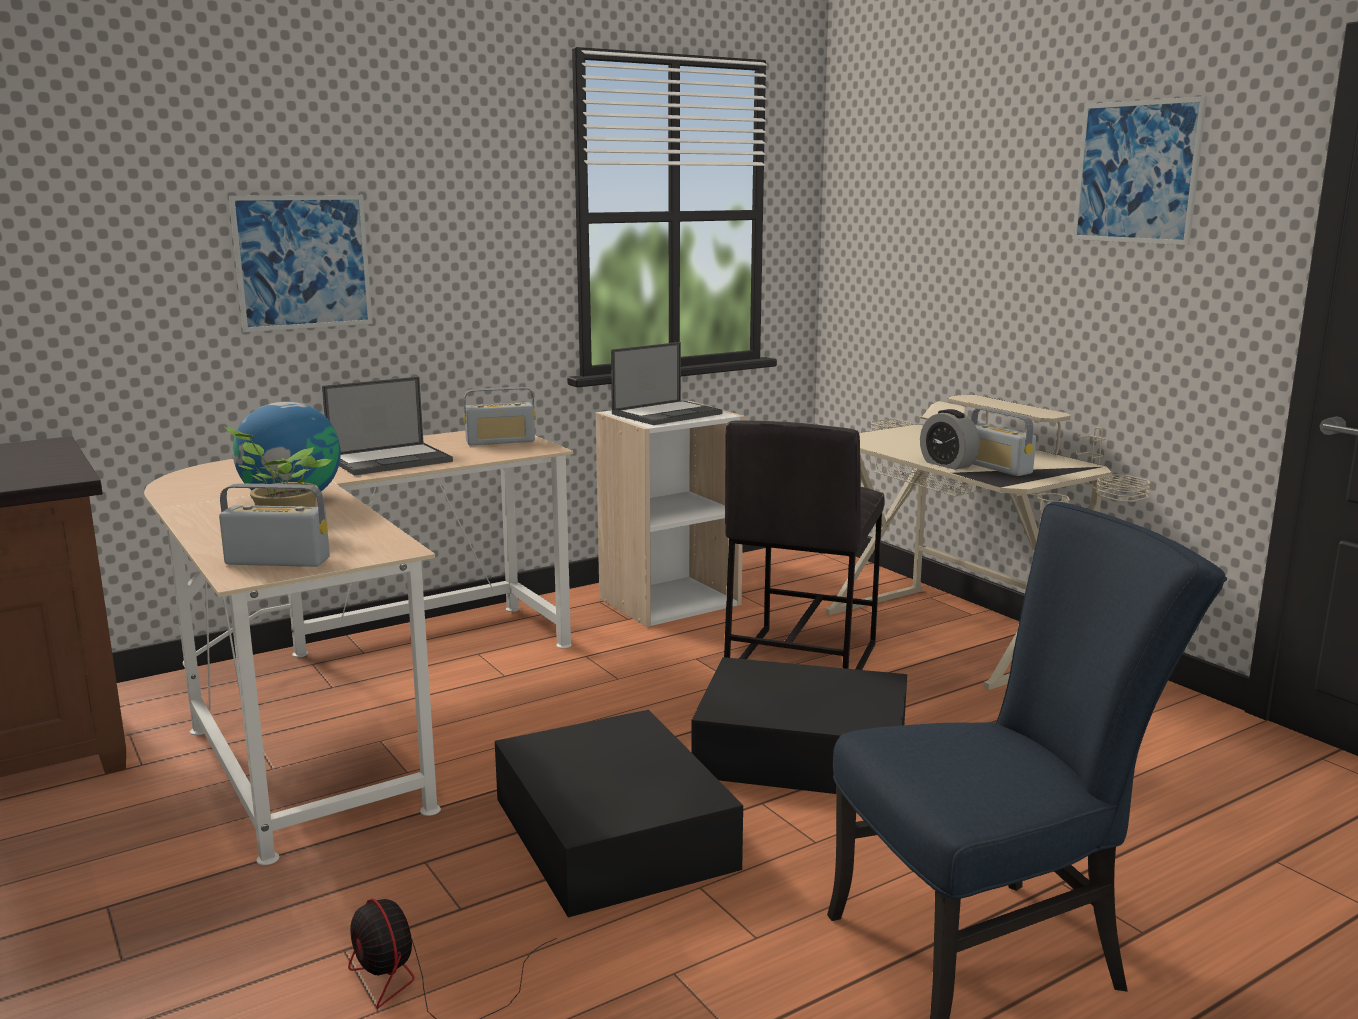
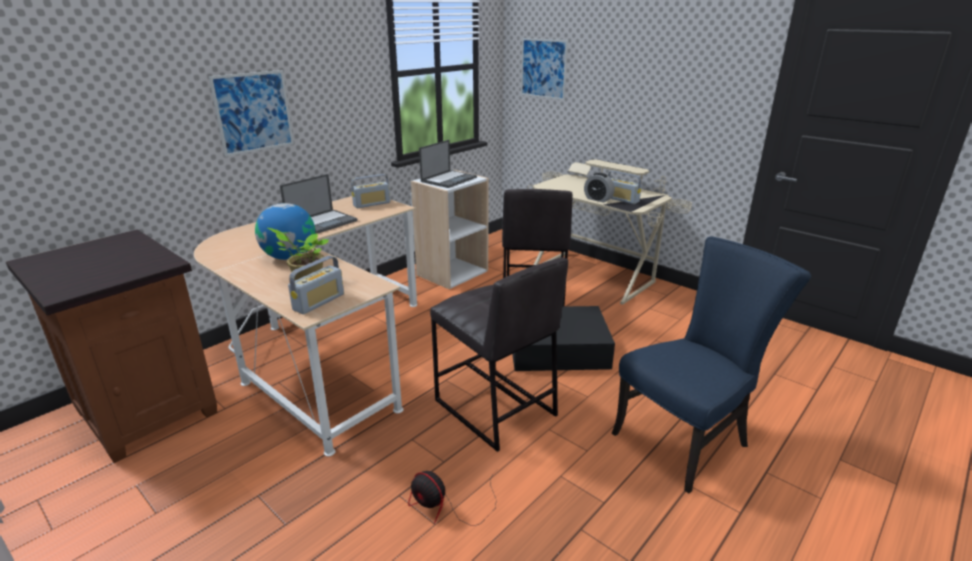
camera: 15 degrees left, 10 degrees up
(277, 561) = (319, 302): radio -> radio turned 135 degrees clockwise
(613, 835) = (494, 408): black storage box -> grey stool
(1136, 172) = (685, 51): picture -> picture (543, 68)

